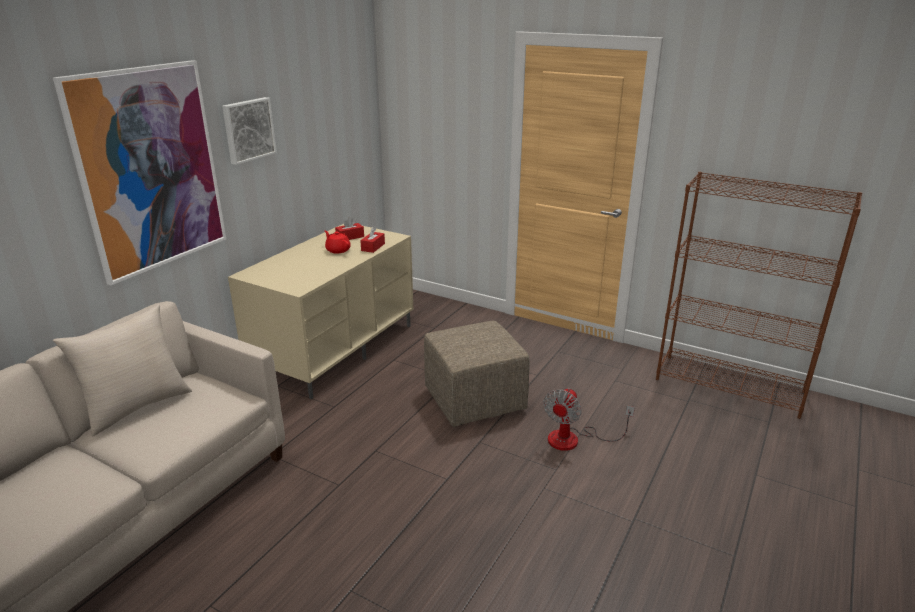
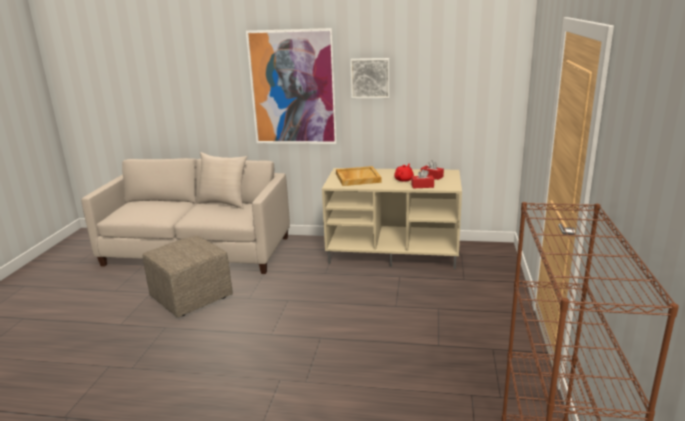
camera: 70 degrees right, 5 degrees down
(294, 271) = (357, 178): none -> beige tray
(475, 400) = (374, 323): beige ottoman -> beige ottoman (192, 298)
(574, 439) = (352, 384): fan -> none

